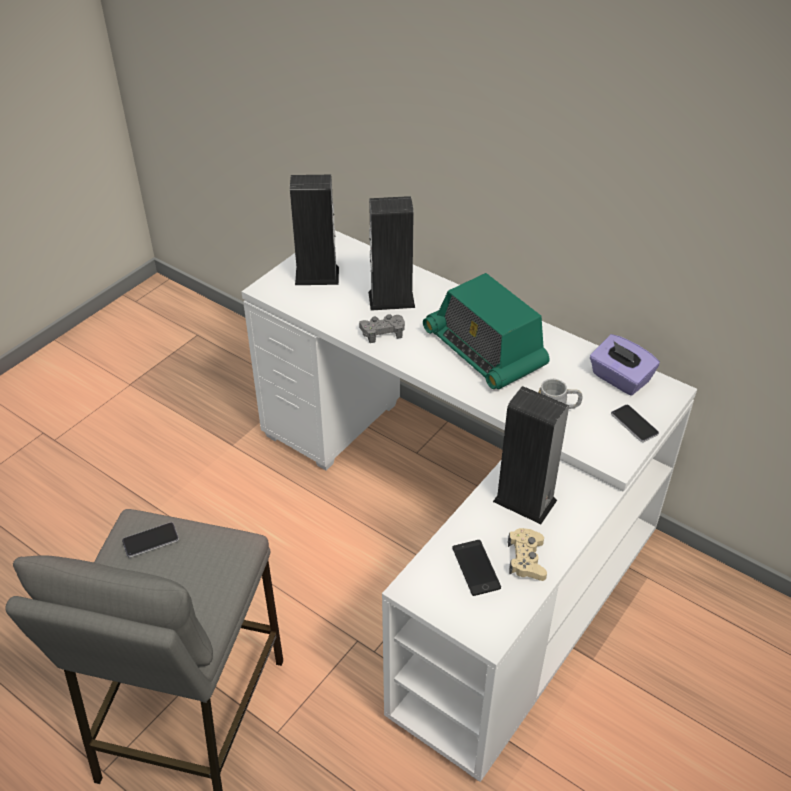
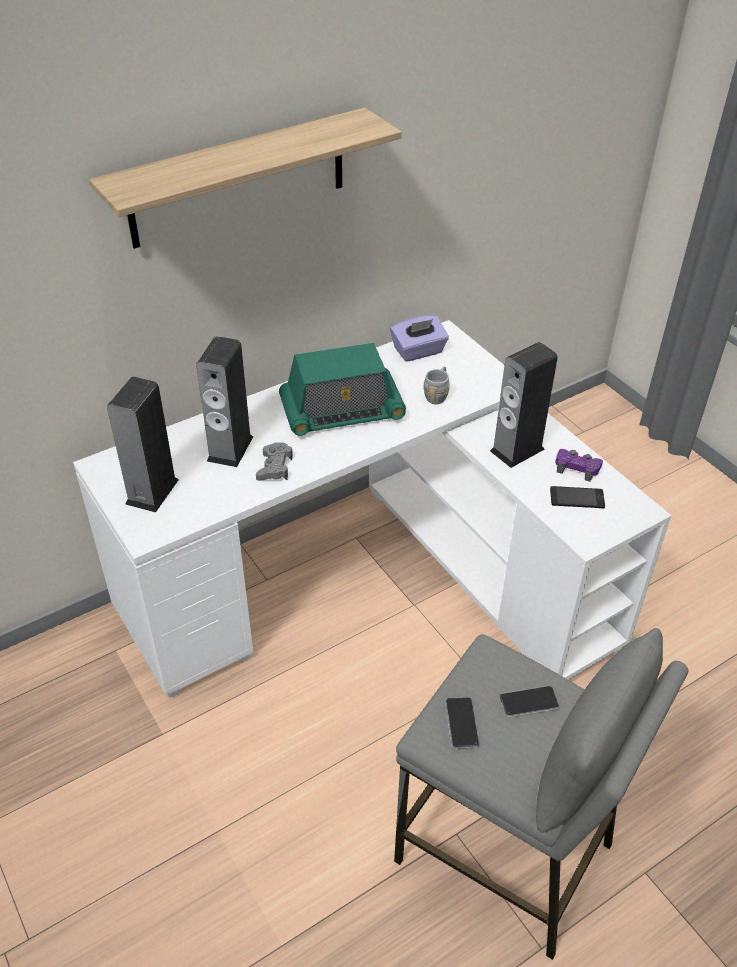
camera: 70 degrees left, 0 degrees up
(502, 82) = (238, 179): none -> shelf
(526, 559) = (577, 468): beige game controller -> purple game controller
(634, 424) = (472, 361): phone -> phone (529, 702)

